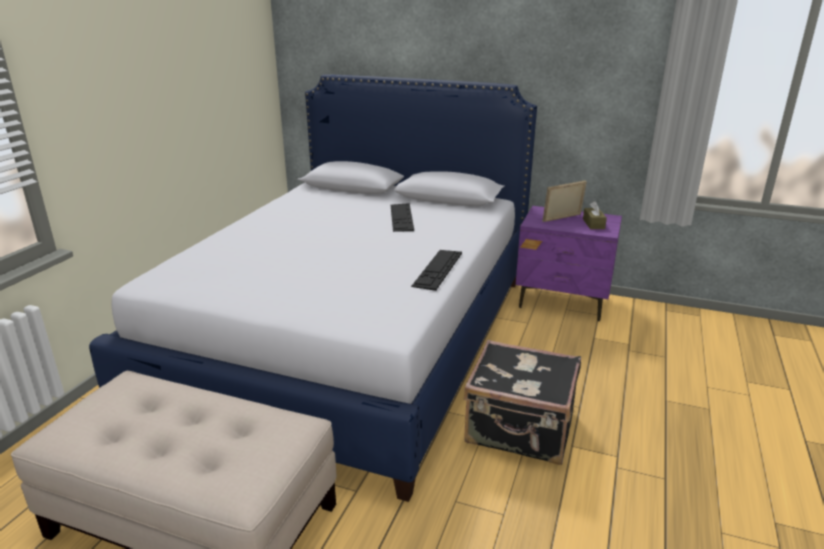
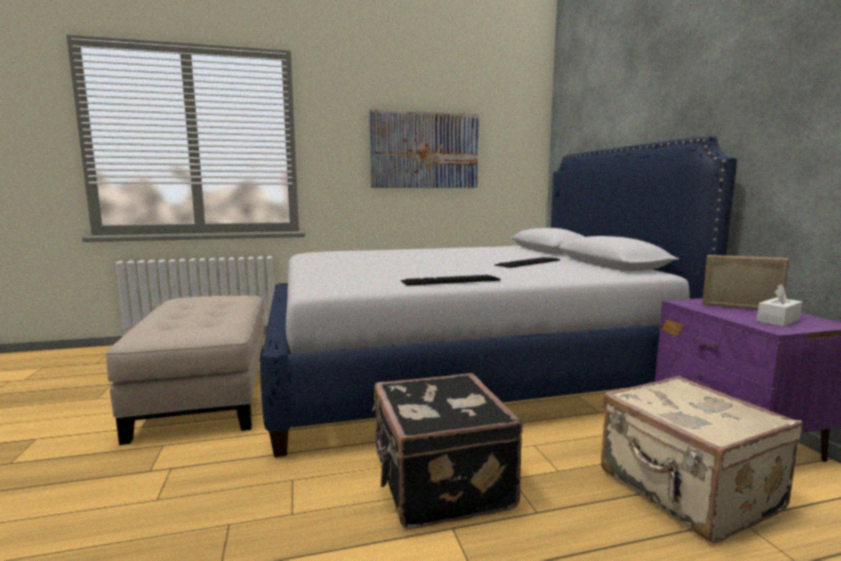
camera: 55 degrees right, 15 degrees down
(174, 85) = (424, 150): none -> picture
(593, 224) = (778, 320): brown tissue box -> white tissue box
(597, 349) = (686, 491): none -> beige suitcase

